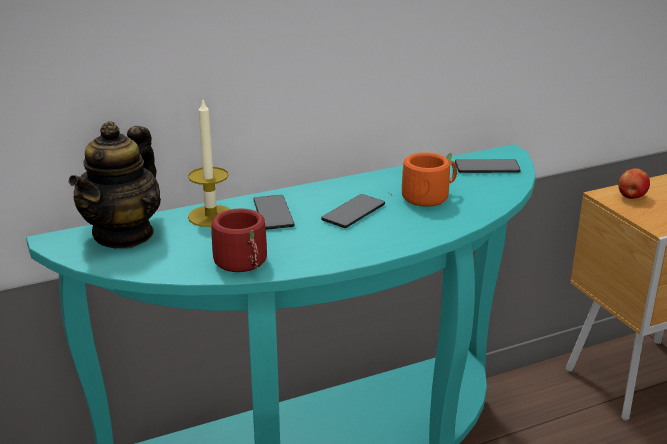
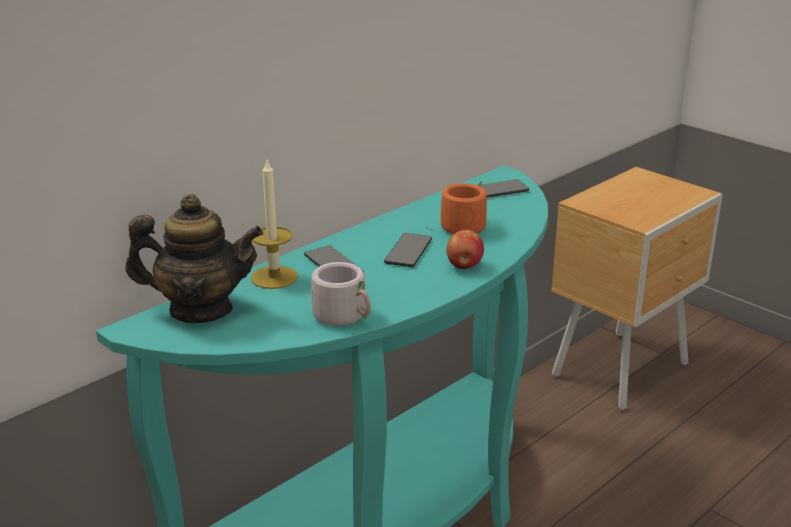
camera: 20 degrees left, 0 degrees up
(124, 234) = (200, 310): teapot -> teapot turned 90 degrees counterclockwise
(246, 263) = (346, 316): red mug -> grey mug
(631, 197) = (601, 200): apple -> apple (464, 266)

